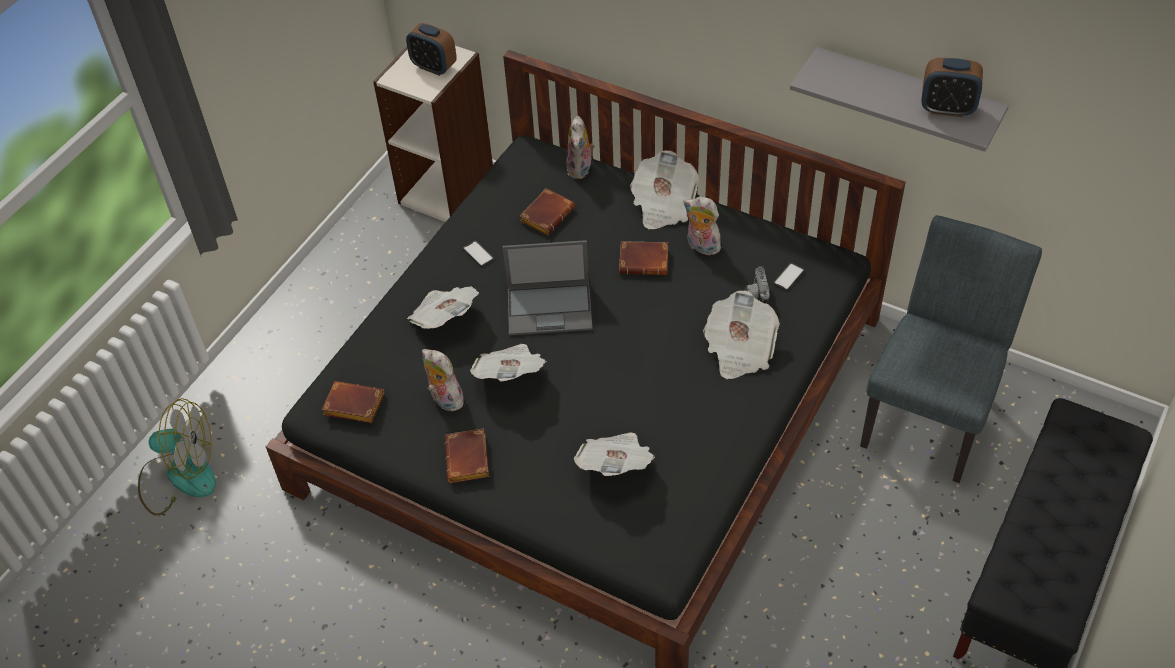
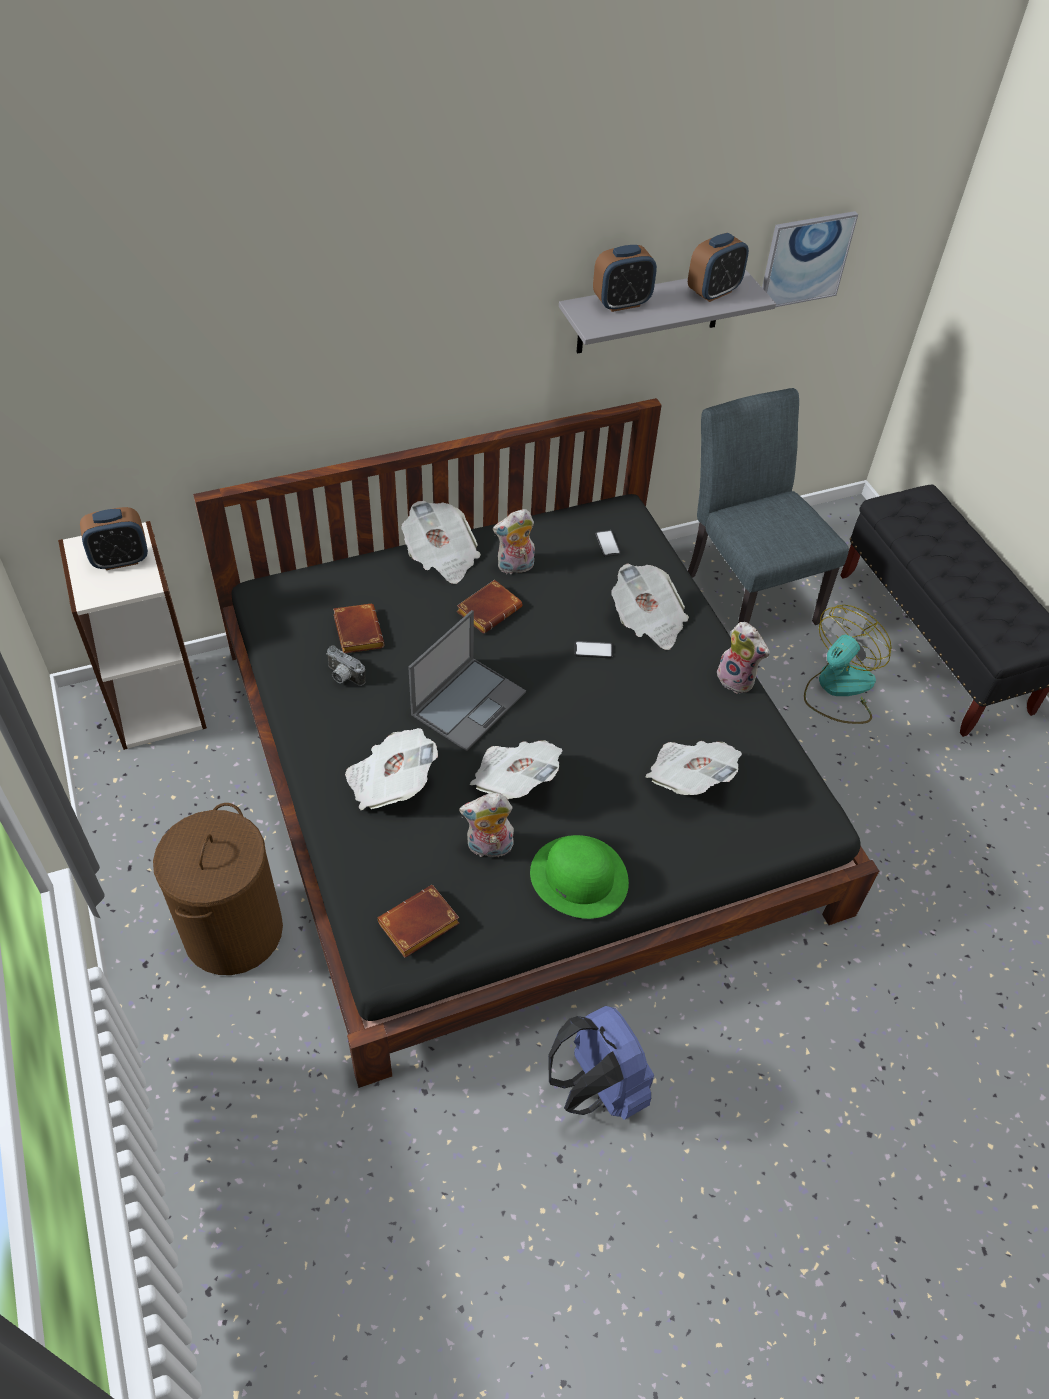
camera: 55 degrees left, 0 degrees up
(179, 476) = (236, 1179): fan -> fan (838, 689)
(328, 351) = (233, 930): none -> brown laundry basket
(391, 613) = (597, 1087): none -> blue backpack
(469, 460) = (579, 877): brown book -> green hat
(478, 254) = (342, 708): phone -> phone (593, 650)
(581, 169) = (334, 576): plush toy -> plush toy (737, 679)
(755, 295) = (604, 573): camera -> camera (343, 677)
(859, 75) = (621, 303): none -> alarm clock
(1080, 130) = (805, 259): none -> picture

